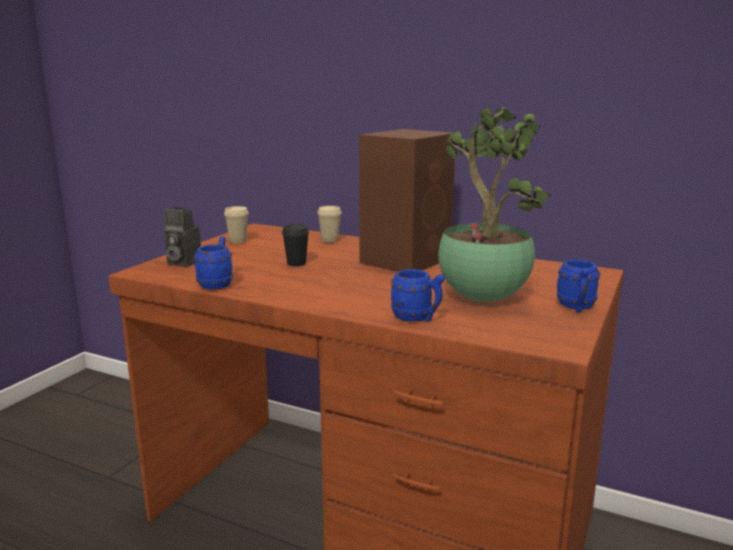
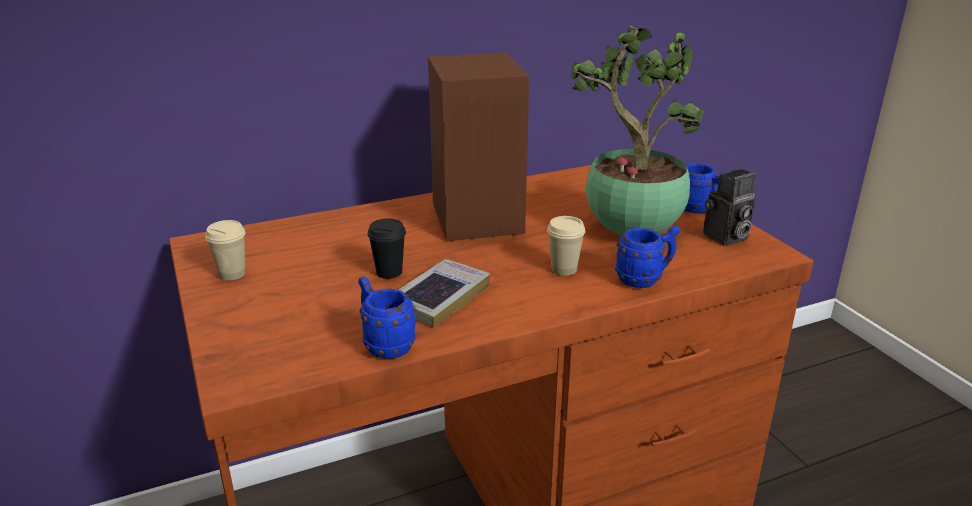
camera: 50 degrees left, 10 degrees up
(182, 262) = (251, 340): camera -> camera (725, 238)
(287, 280) = (440, 298): none -> book
(330, 240) = (340, 225): beige cup -> beige cup (564, 269)

